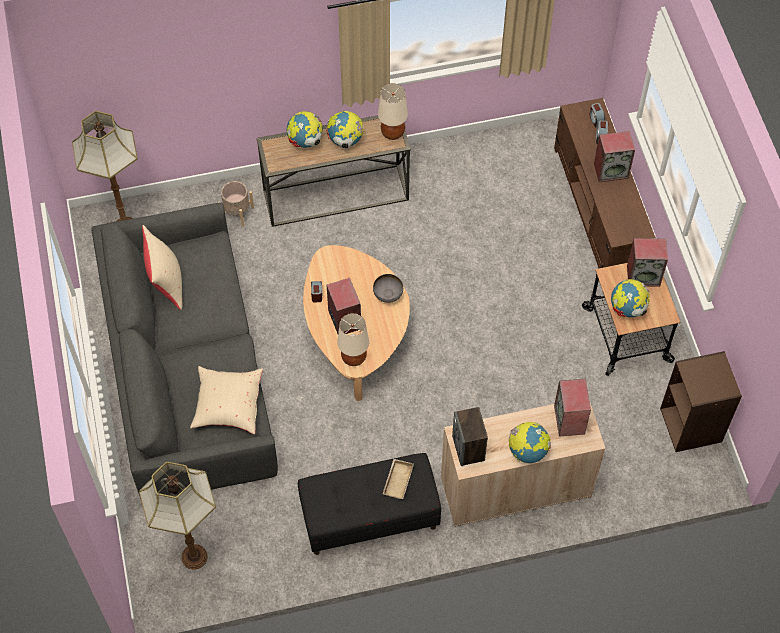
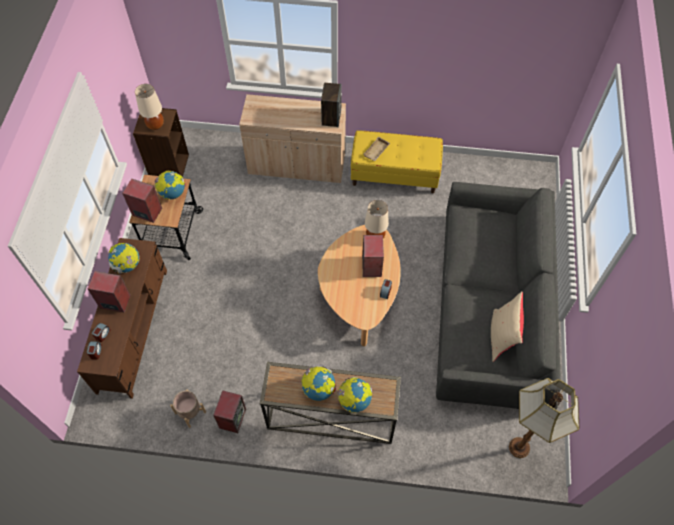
camera: 160 degrees left, 0 degrees up
(194, 558) = (512, 185): floor lamp -> none
(227, 405) = (475, 229): beige pillow -> none
(237, 212) = (420, 428): beige planter -> beige planter (190, 412)
(369, 518) = (394, 175): black bench -> yellow bench
(387, 296) = (333, 273): grey bowl -> none
(393, 133) = (275, 382): beige table lamp -> beige table lamp (155, 125)
(528, 451) = (295, 105): globe -> globe (127, 265)
(570, 420) = (259, 114): speaker -> speaker (232, 418)

